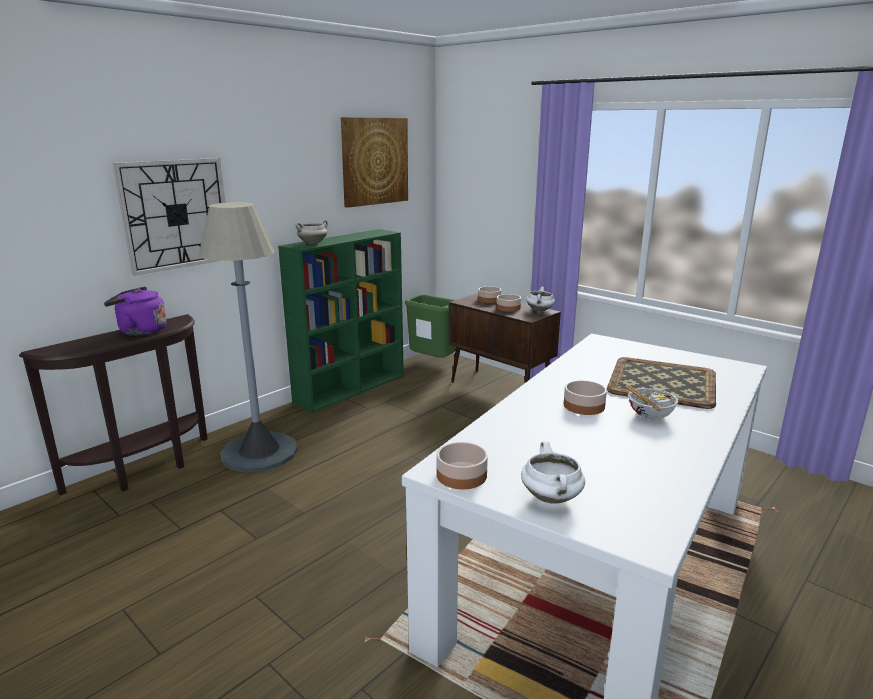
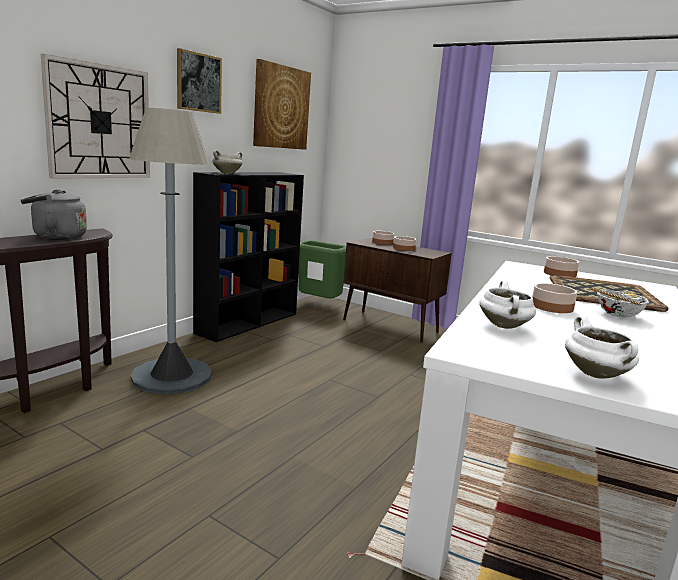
camera: 10 degrees left, 5 degrees down
(140, 331) = (56, 237): purple kettle -> grey kettle
(276, 155) = (198, 82): none -> picture
(351, 388) = (249, 323): green bookcase -> black bookcase
(461, 476) = (487, 356): bowl -> bowl (559, 274)
(540, 310) = (433, 251): white cooking pot -> white cooking pot (505, 326)

